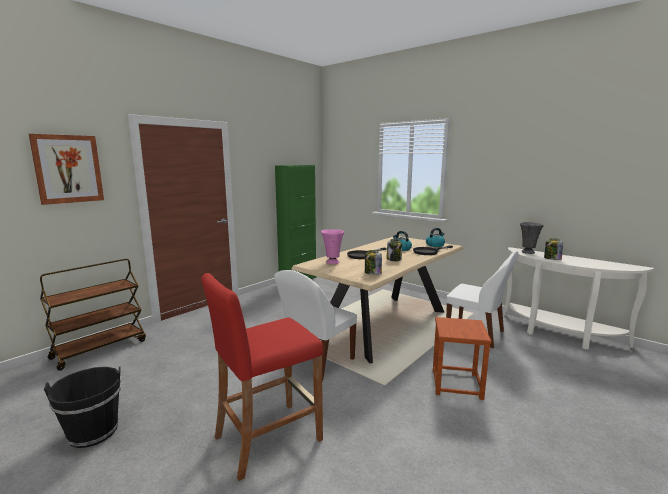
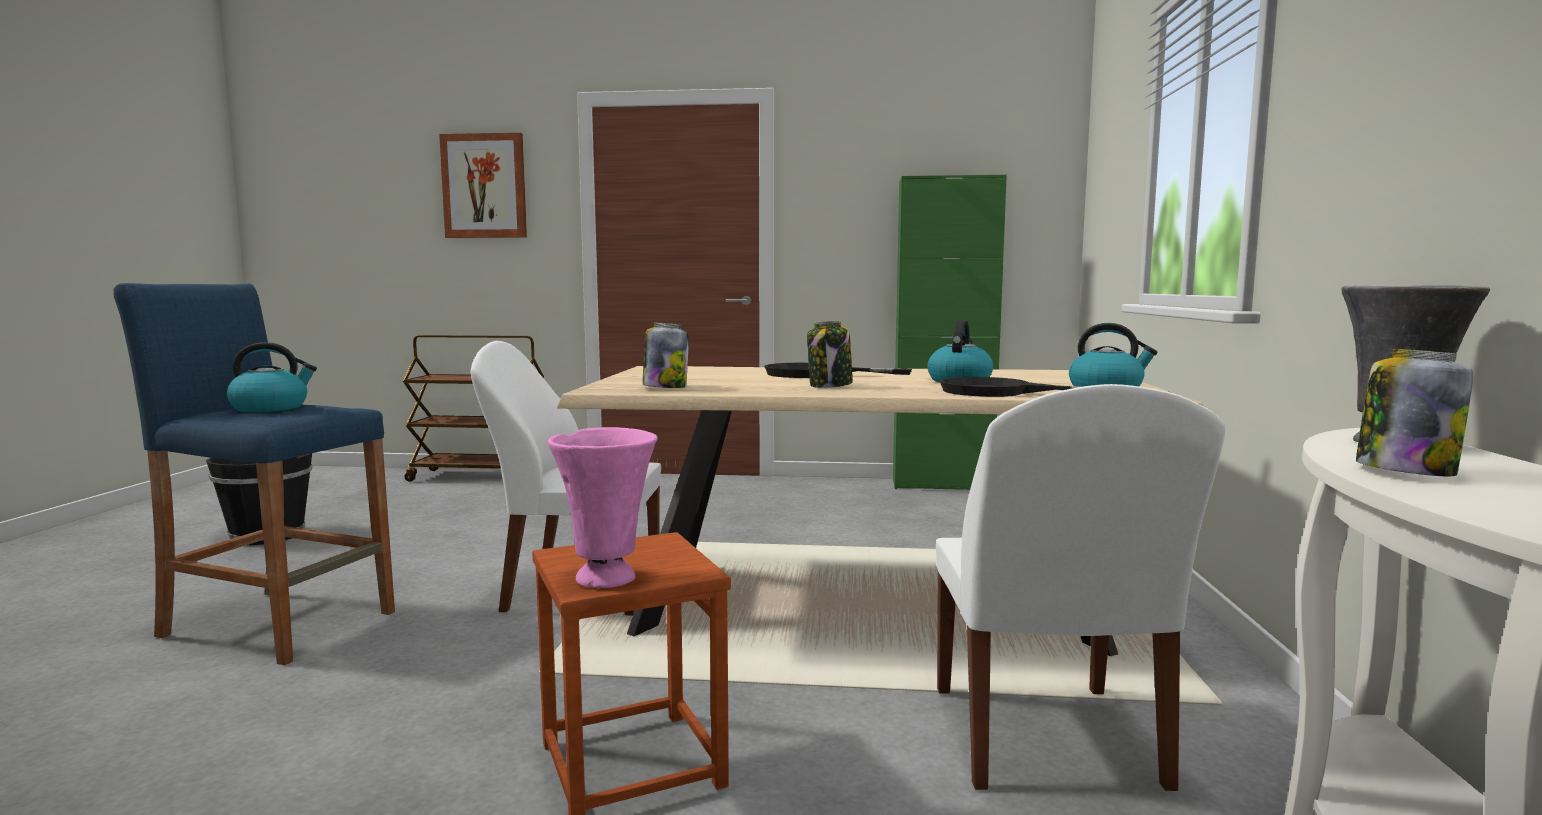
camera: 55 degrees right, 5 degrees down
(268, 438) = (279, 624): red stool -> blue stool
(277, 332) = (271, 408): none -> kettle
(332, 262) = (704, 371): pink vase -> pink vase (607, 577)

